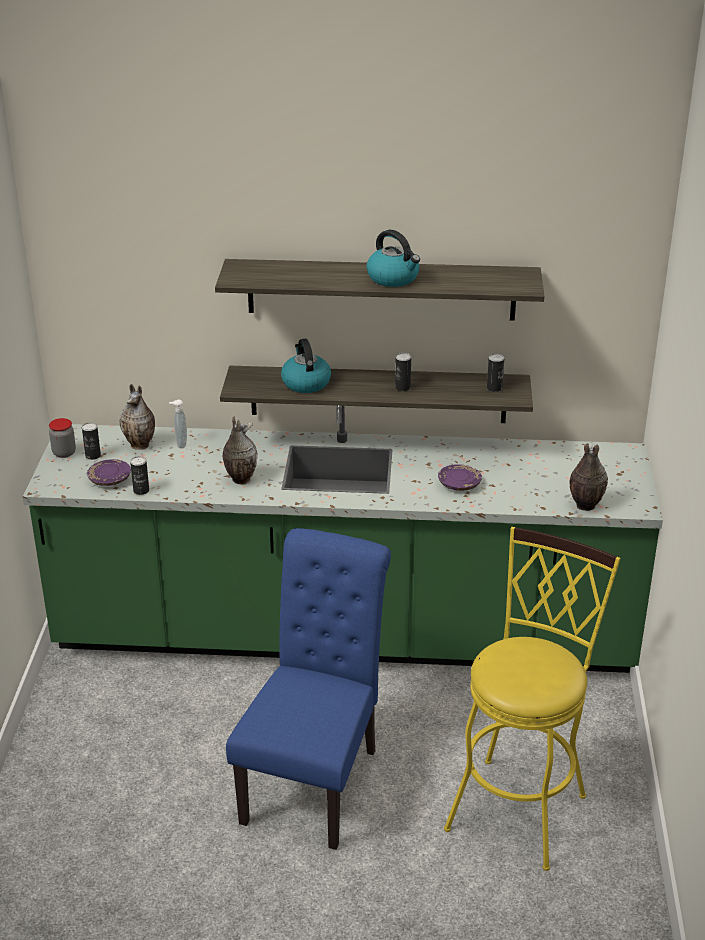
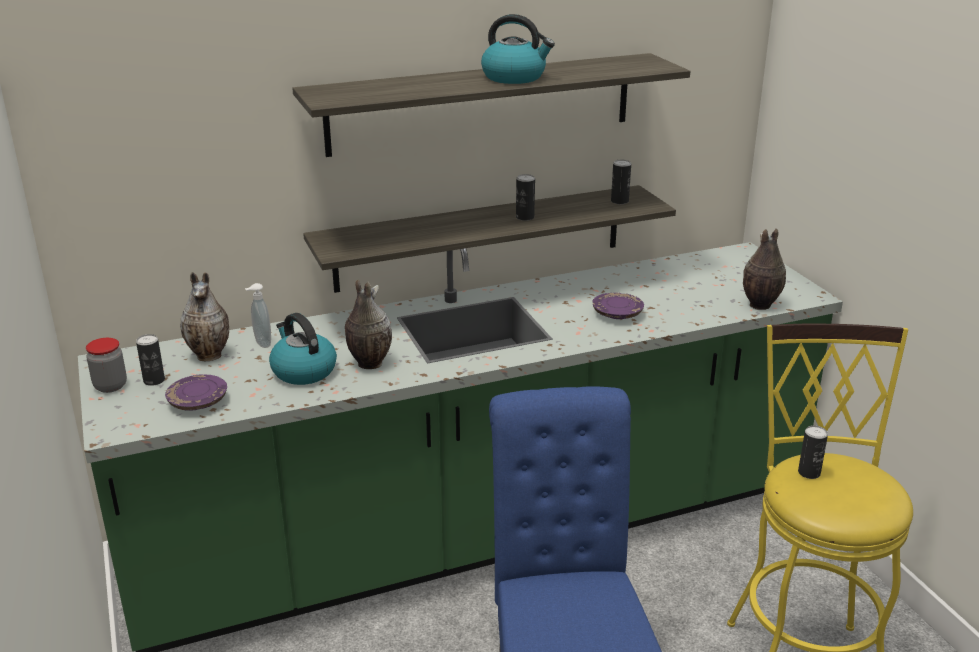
camera: 25 degrees left, 5 degrees down
(141, 491) = (251, 405): can -> can (809, 473)
(305, 383) = (412, 232): kettle -> kettle (303, 371)

